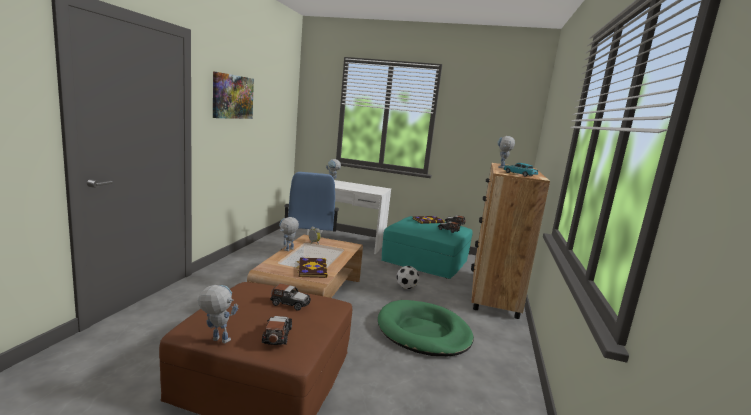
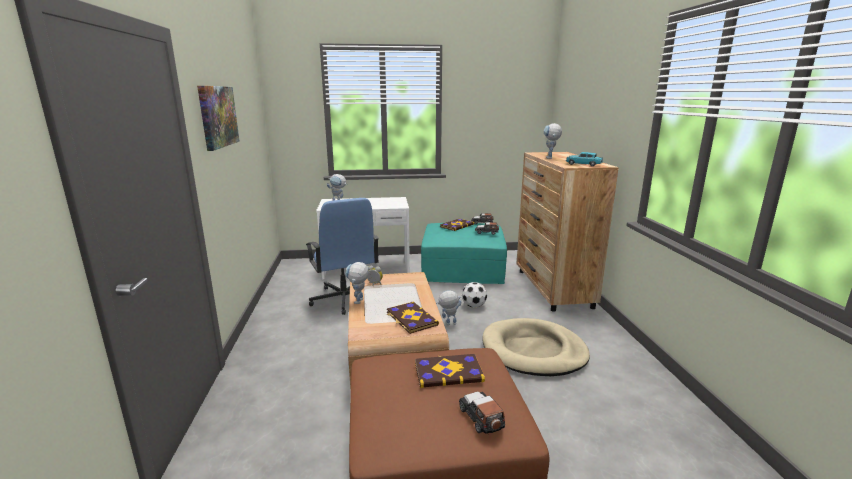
camera: 20 degrees left, 5 degrees up
(215, 339) = (424, 449): toy robot -> toy robot (448, 324)
(290, 303) = (448, 372): toy car -> book
(423, 332) = (533, 351): green dog bed -> beige dog bed

